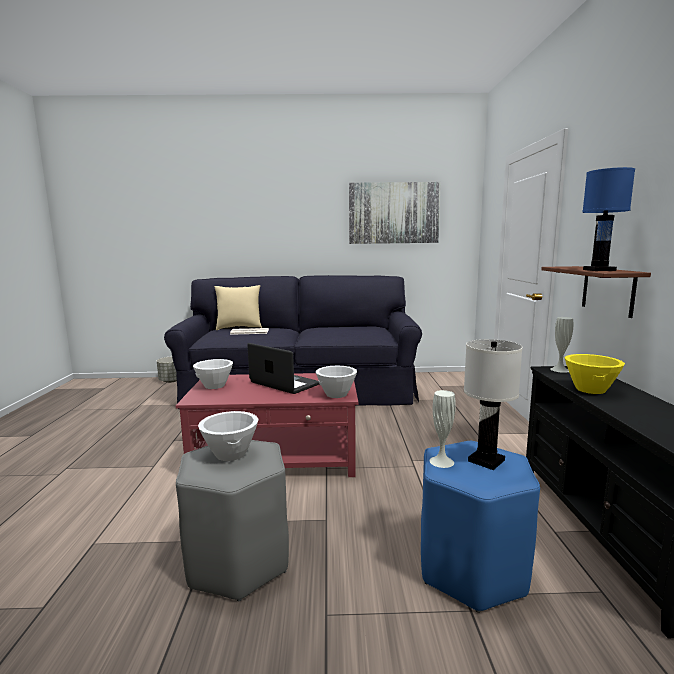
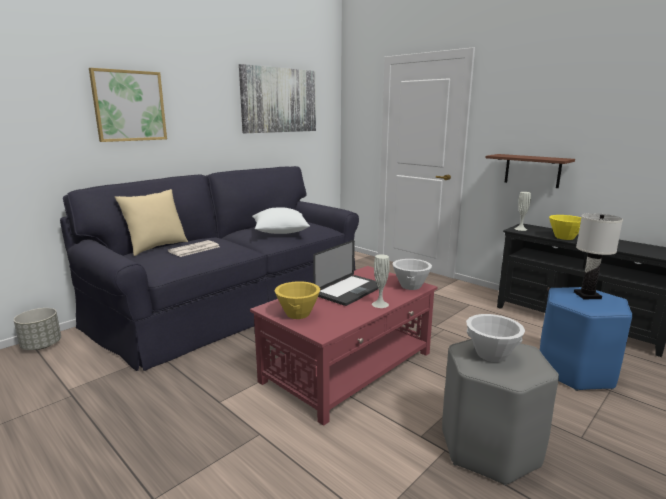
camera: 45 degrees left, 5 degrees up
(214, 386) = (297, 314): white bowl -> yellow bowl
(249, 222) = (129, 106): none -> picture
(284, 383) = (349, 291): laptop -> laptop turned 135 degrees clockwise
(333, 332) = (280, 232): none -> white pillow
(441, 461) = (577, 304): white vase -> white vase (380, 304)
(598, 270) = (543, 158): blue table lamp -> none

